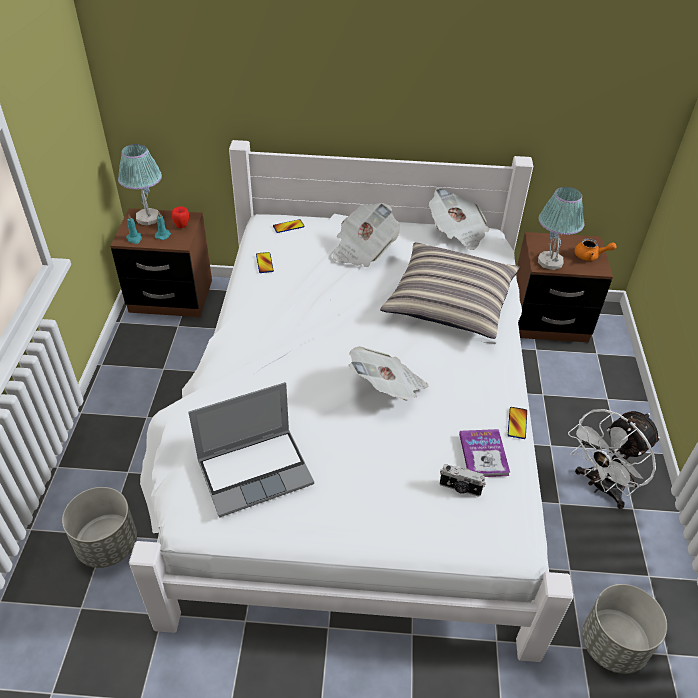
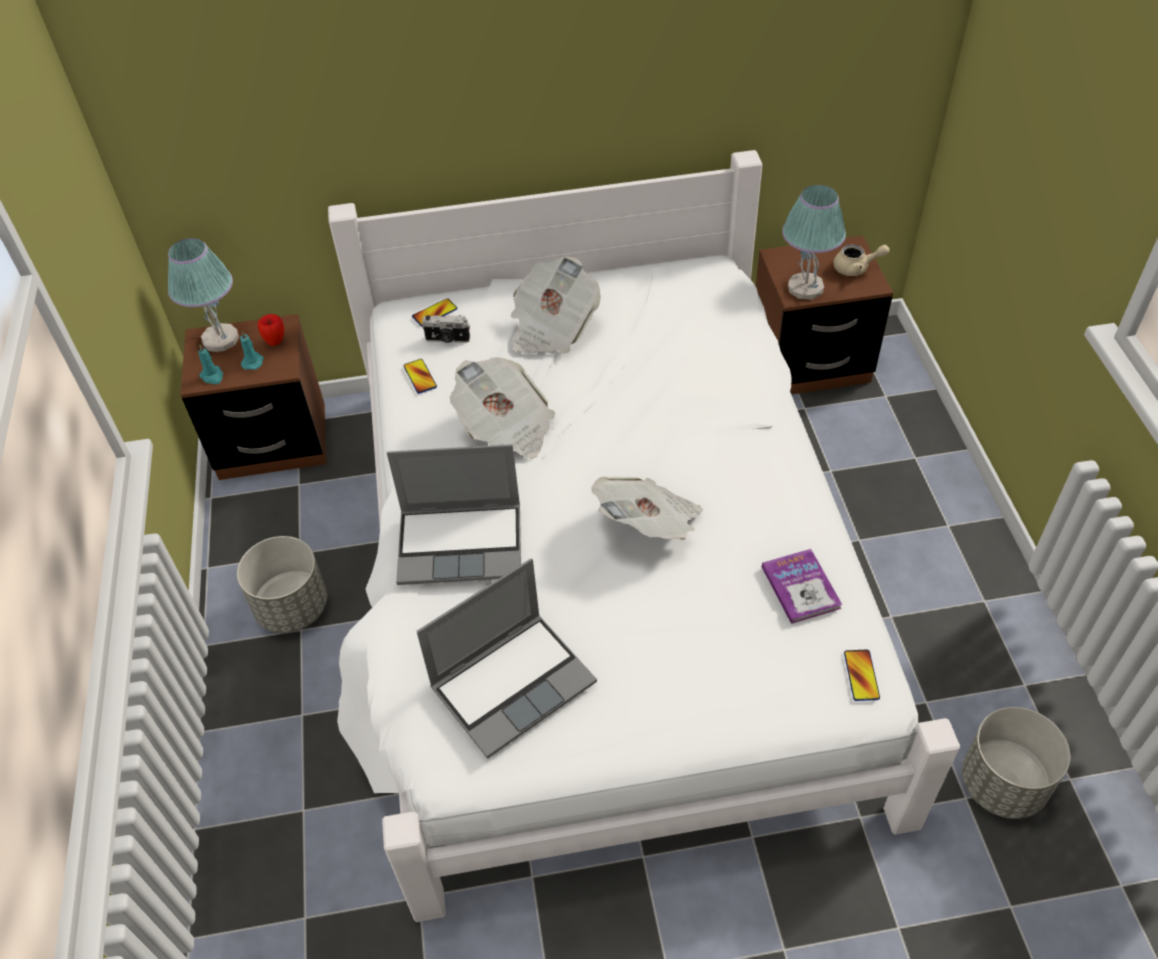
camera: 10 degrees left, 5 degrees up
(107, 544) = (310, 822): grey planter -> grey planter (292, 607)
(254, 372) = (462, 543): none -> laptop
(450, 301) = (693, 379): pillow -> none
(457, 231) = (672, 272): newspaper -> newspaper (506, 427)
(460, 488) = (784, 641): camera -> camera (447, 339)
(517, 423) = (830, 534): phone -> phone (861, 675)
(590, 256) = (856, 268): orange teapot -> beige teapot
(601, 487) = (937, 581): white fan -> none

